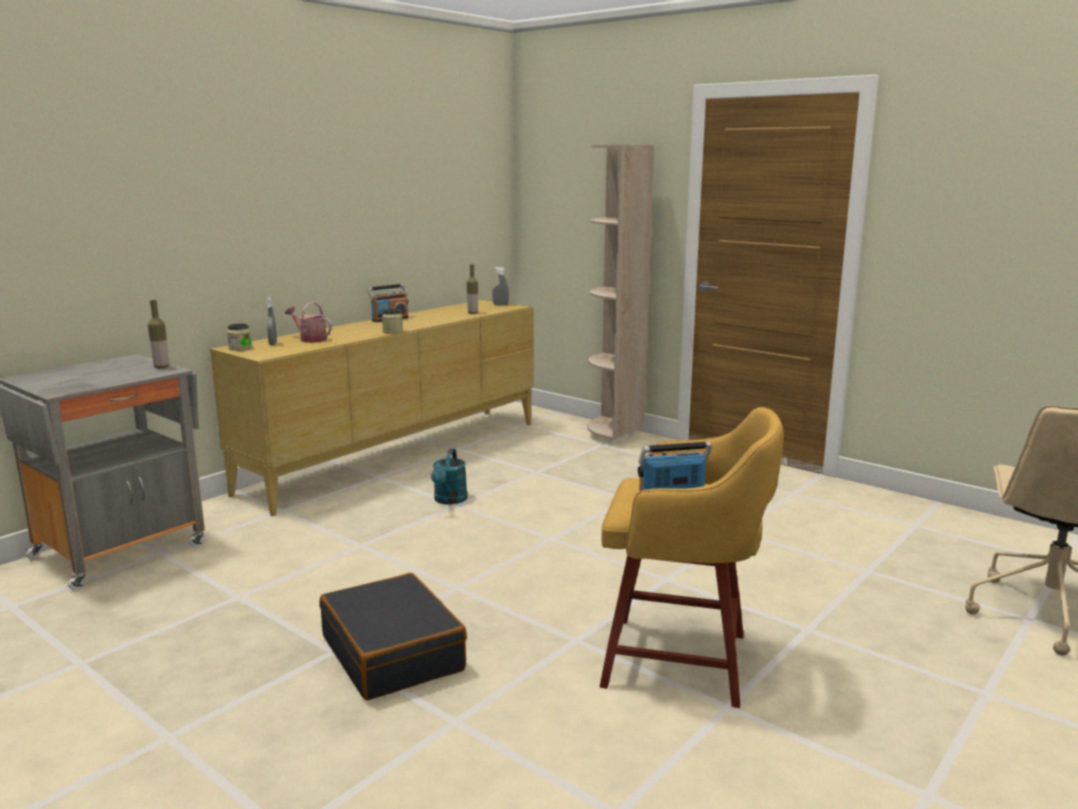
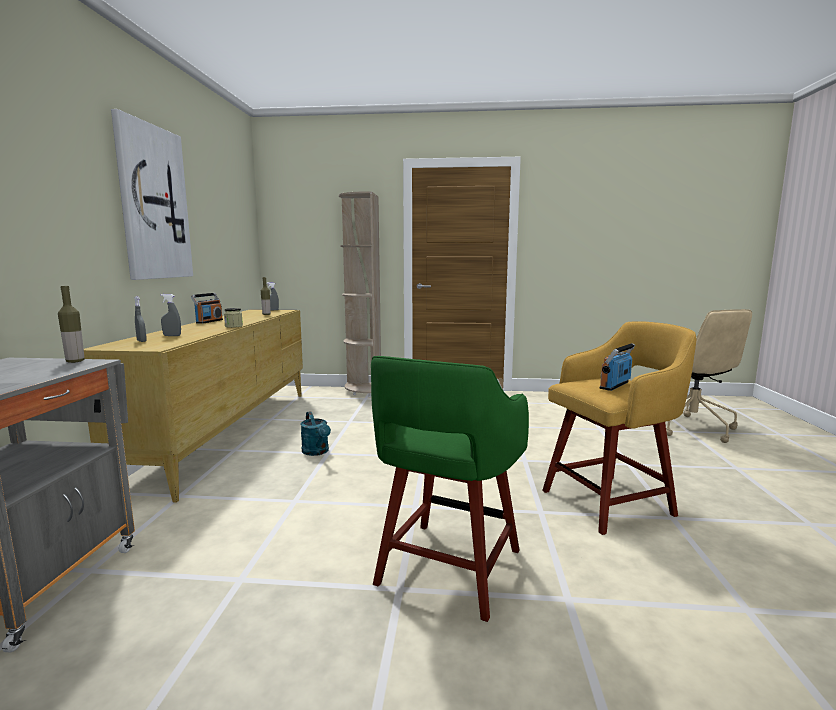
camera: 35 degrees left, 5 degrees down
(240, 348) = (114, 346): jar -> none
(310, 339) = (172, 336): watering can -> grey spray bottle
(321, 185) = (153, 203): none -> picture
(393, 653) = (447, 569): black suitcase -> green stool

